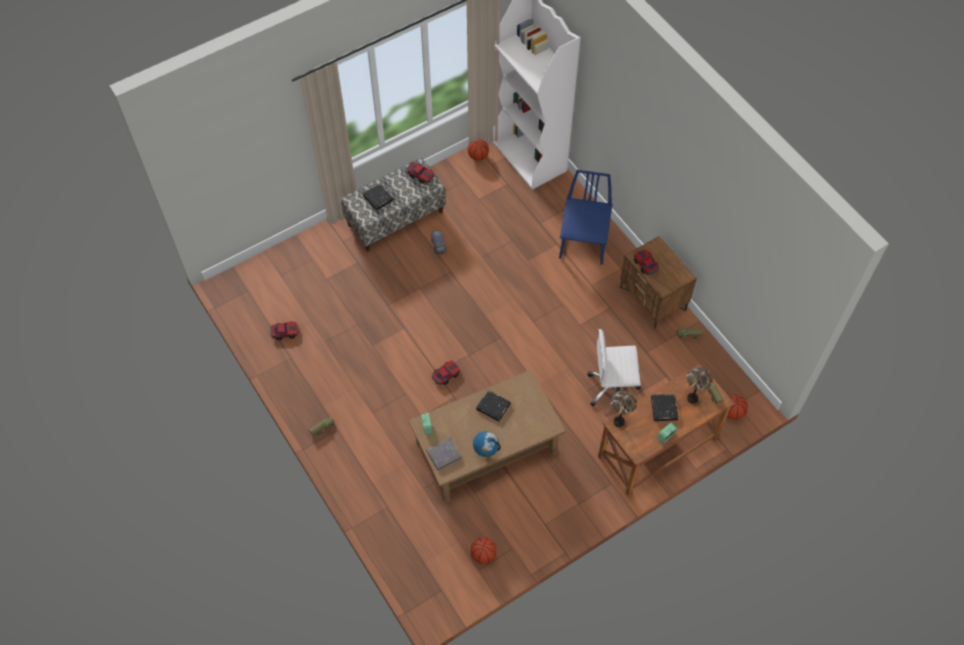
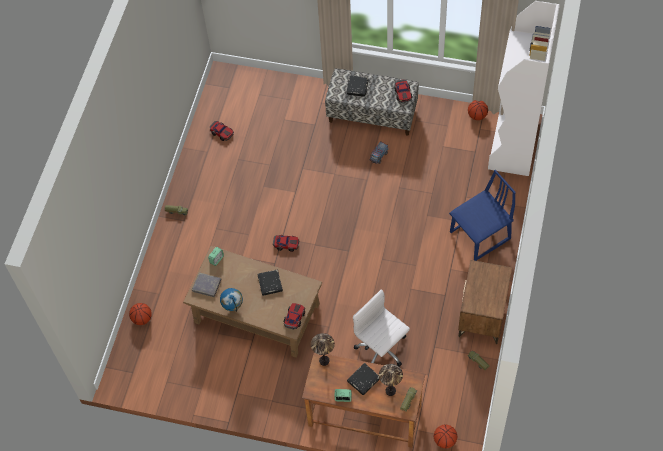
camera: 50 degrees right, 0 degrees up
(483, 555) = (180, 375): basketball -> basketball (142, 319)
(645, 264) = (477, 278): toy car -> toy car (294, 318)

